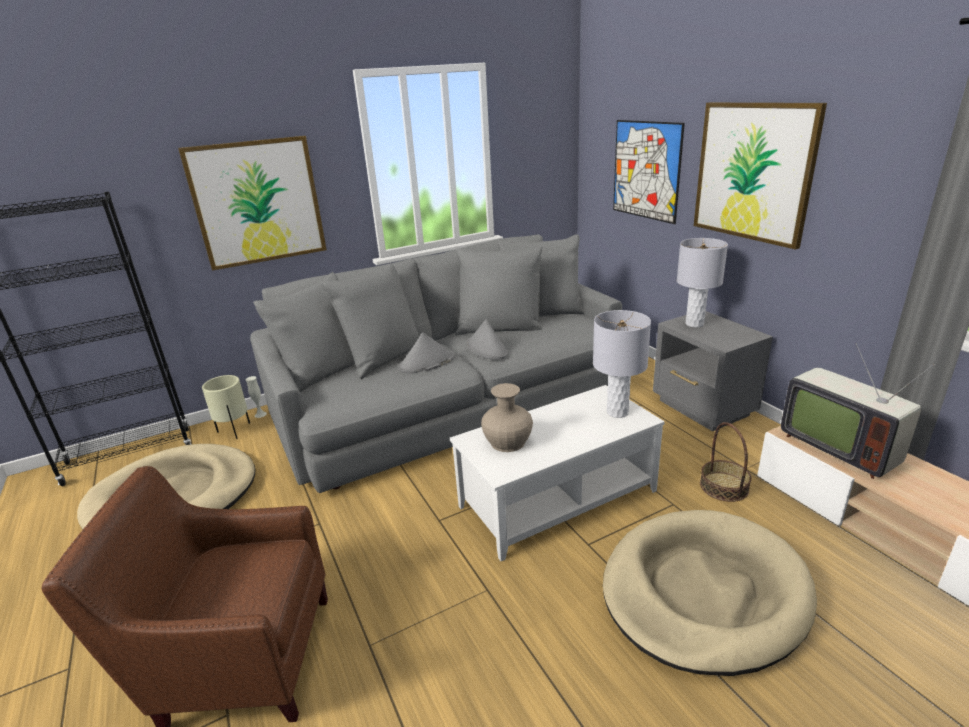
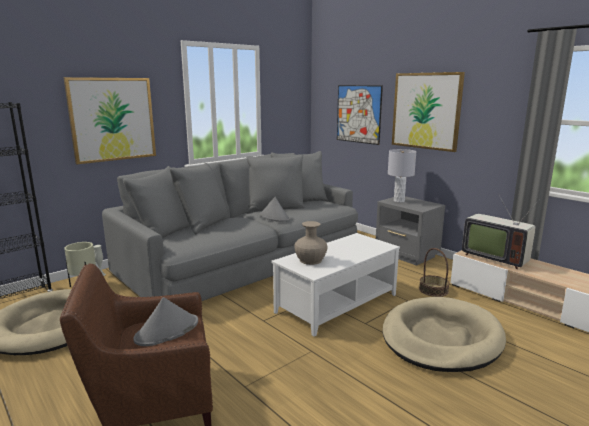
camera: 15 degrees left, 10 degrees down
(426, 363) = (237, 225): grey hat -> grey hat (167, 331)
(617, 412) = (370, 244): grey table lamp -> none

